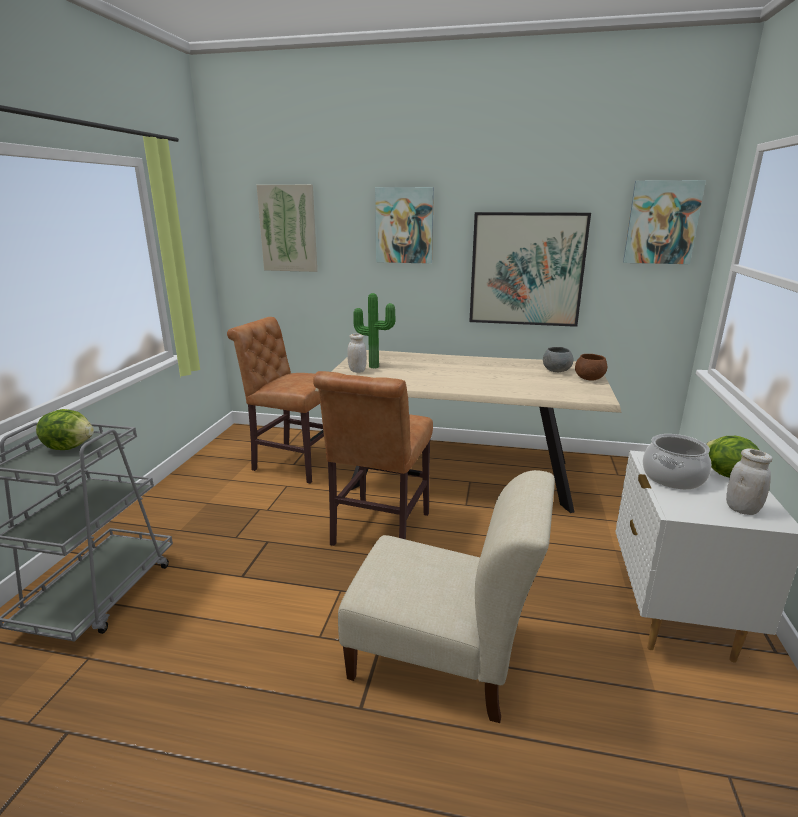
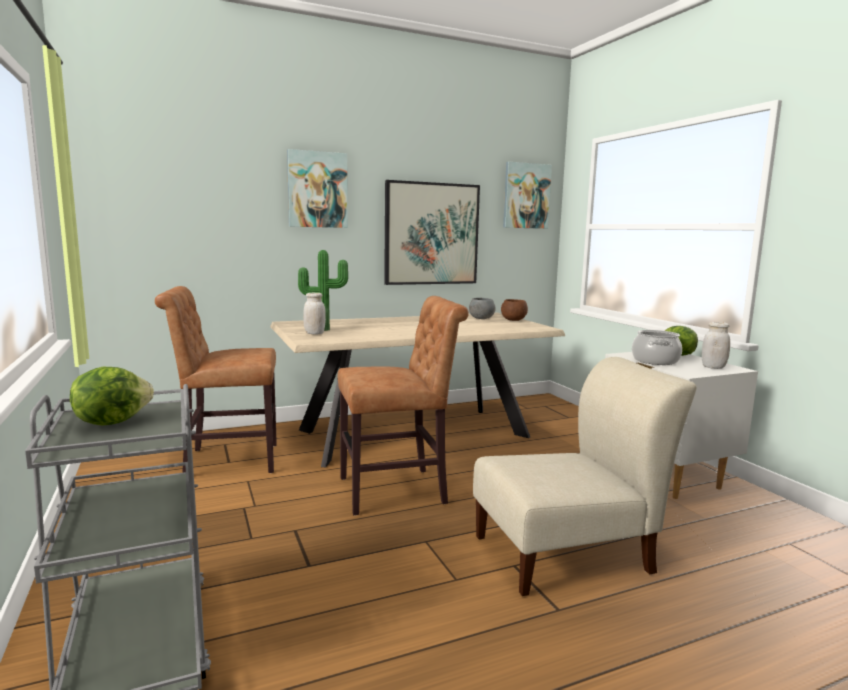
camera: 35 degrees left, 10 degrees down
(288, 228) = (180, 188): picture -> none
(378, 532) = (398, 490): brown chair -> brown chair turned 90 degrees counterclockwise

